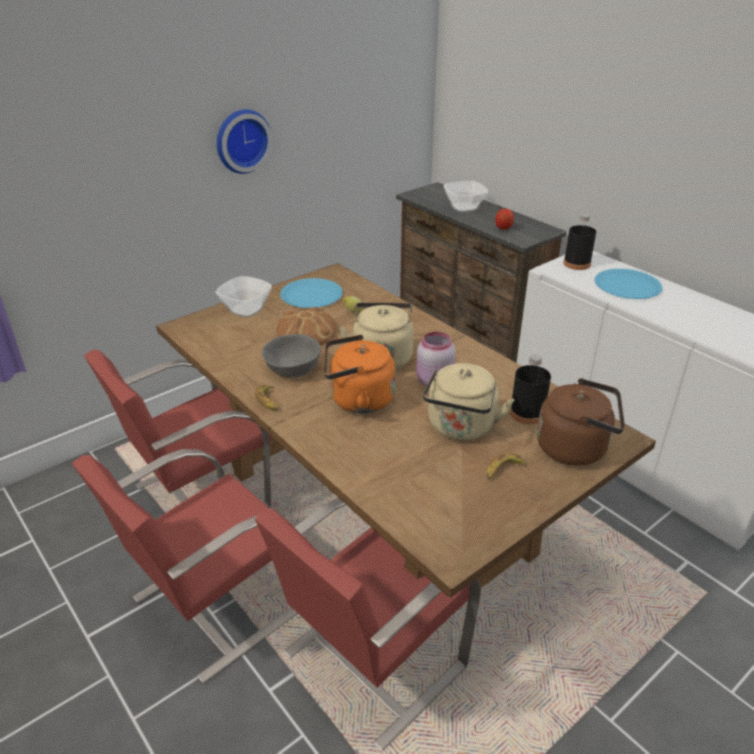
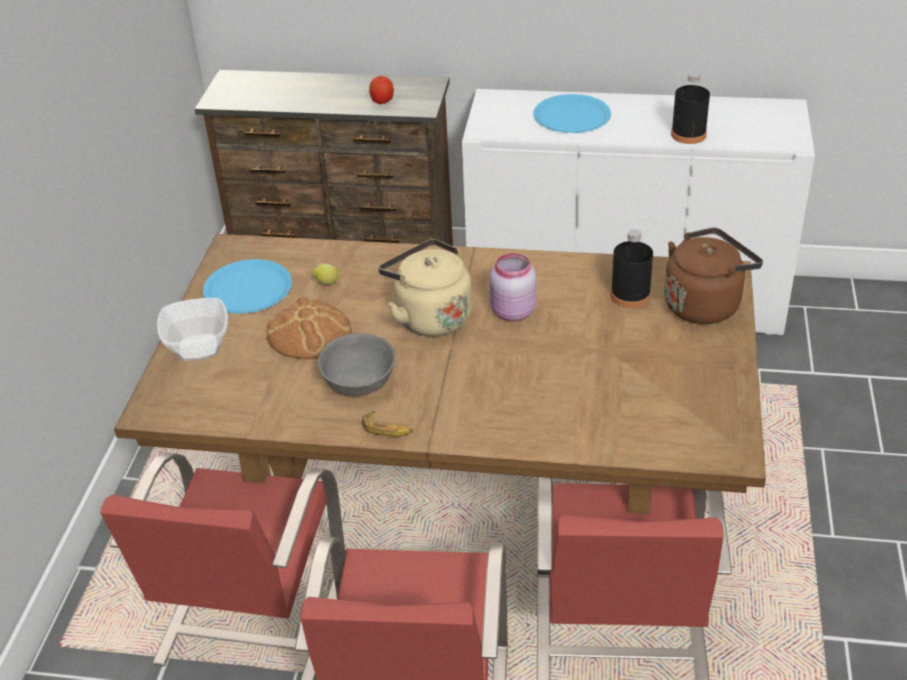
camera: 40 degrees left, 5 degrees up
(241, 140) = (51, 121): wall clock -> none
(357, 400) = (471, 374): orange kettle -> none
(460, 428) = (597, 343): beige kettle -> none
(464, 208) = (303, 93): bowl -> none
(503, 470) = (678, 359): banana -> none
(576, 264) = (497, 112): black bottle -> black bottle (688, 135)

